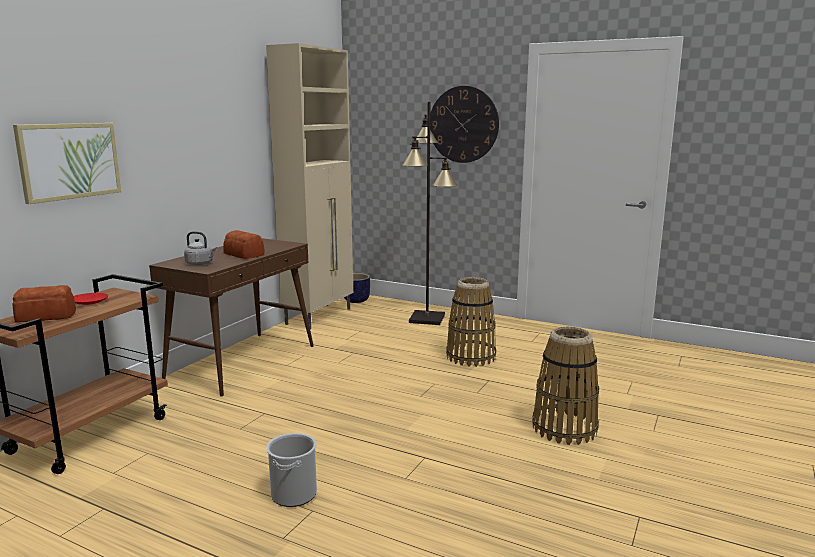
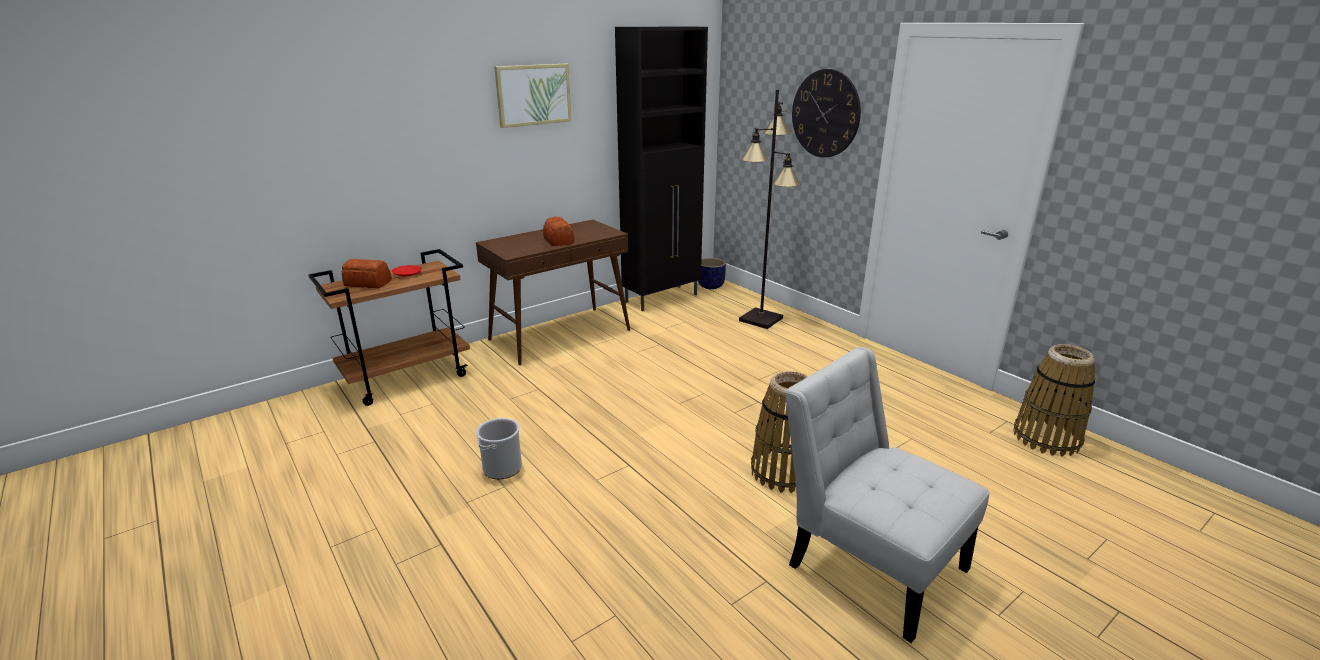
camera: 25 degrees right, 10 degrees up
(69, 161) = (401, 152): picture -> picture (533, 95)
(200, 264) = (513, 247): grey kettle -> none
(320, 316) = (662, 298): beige cabinet -> black cabinet
(471, 356) = (765, 371): basket -> basket (1046, 438)
(696, 476) = (869, 561): none -> white chair

